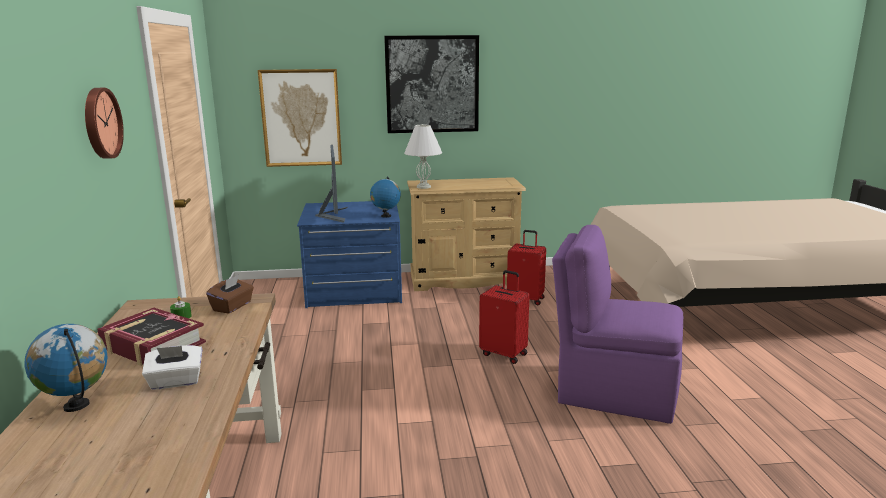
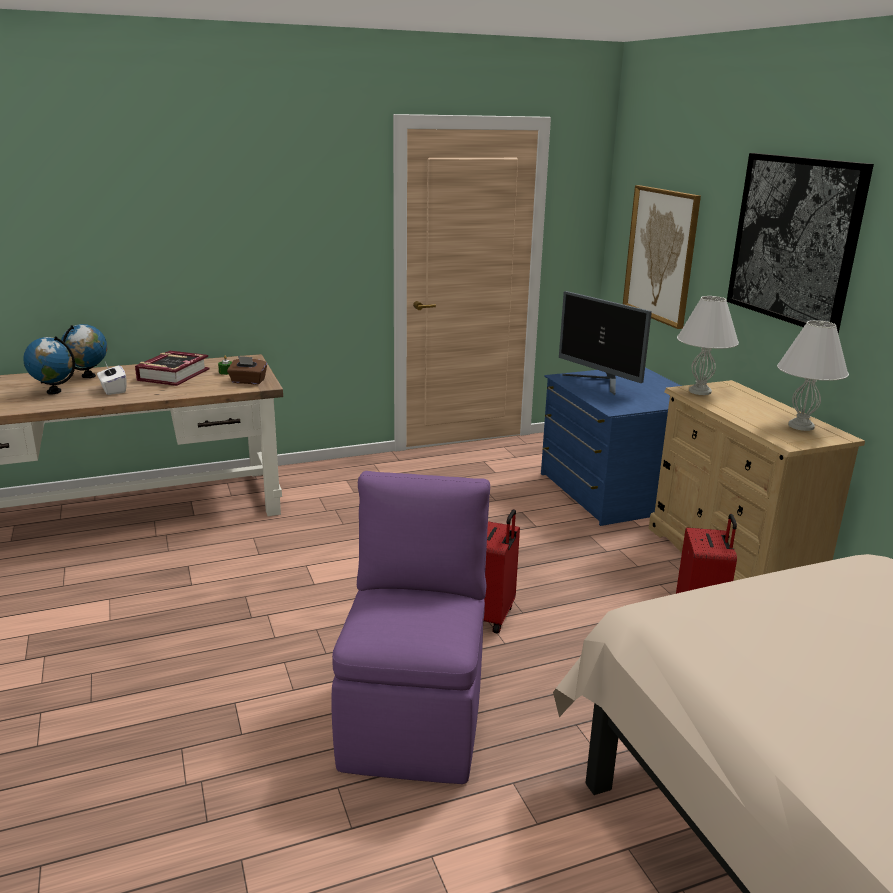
camera: 75 degrees right, 5 degrees up
(100, 123) = (267, 213): wall clock -> none
(333, 215) = (600, 383): monitor -> monitor turned 75 degrees clockwise
(386, 216) = (623, 406): globe -> globe (54, 392)
(490, 181) = (800, 426): none -> white table lamp

